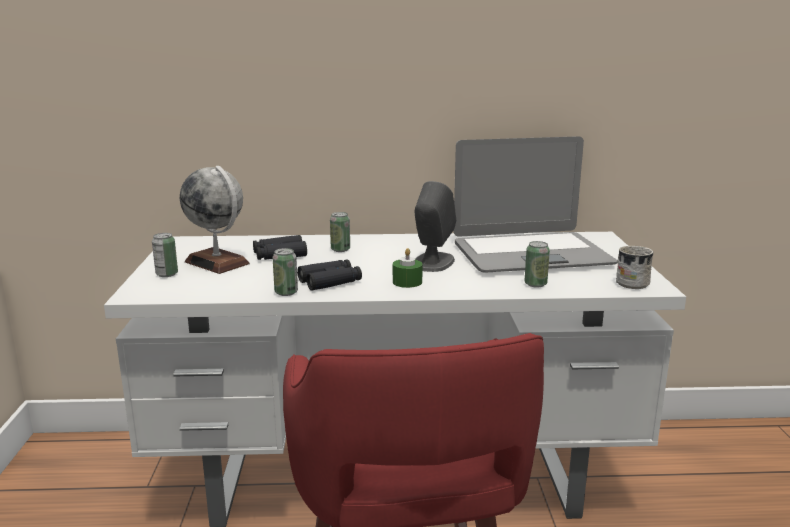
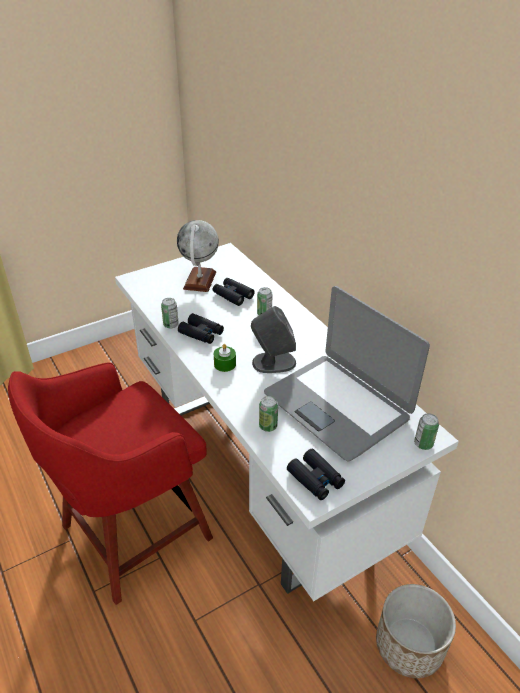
camera: 60 degrees right, 20 degrees up
(167, 274) = (168, 273): can -> can (423, 444)
(629, 282) = (315, 479): white mug -> black binoculars
(674, 464) = (408, 646): none -> planter

